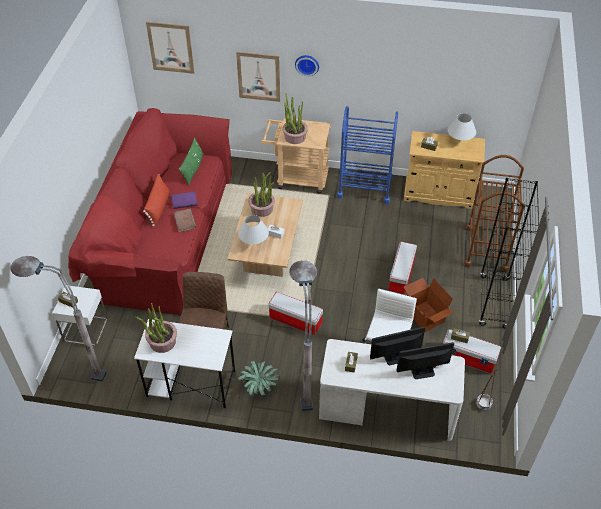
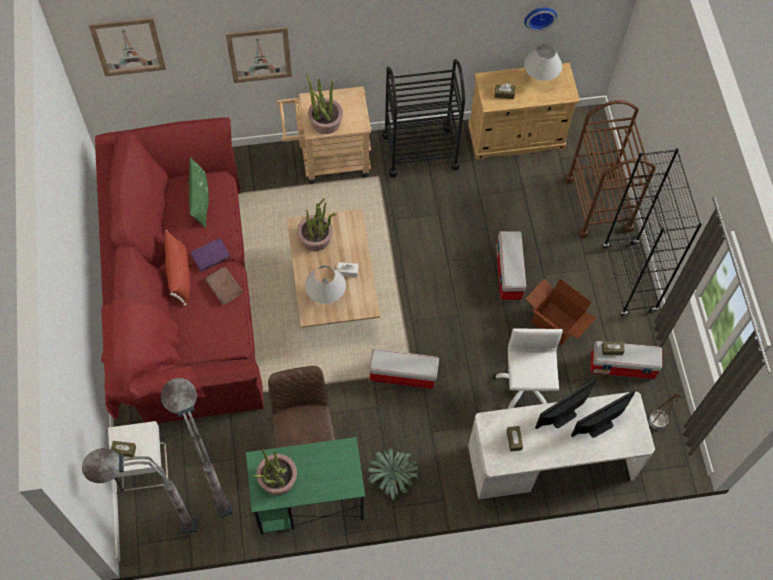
camera: 20 degrees left, 15 degrees up
(190, 383) = (308, 500): white desk -> green desk
(304, 383) = (443, 457): grey floor lamp -> grey floor lamp (212, 480)
(307, 64) = (327, 28): wall clock -> wall clock (540, 16)
(365, 187) = (420, 151): blue cart -> black cart

